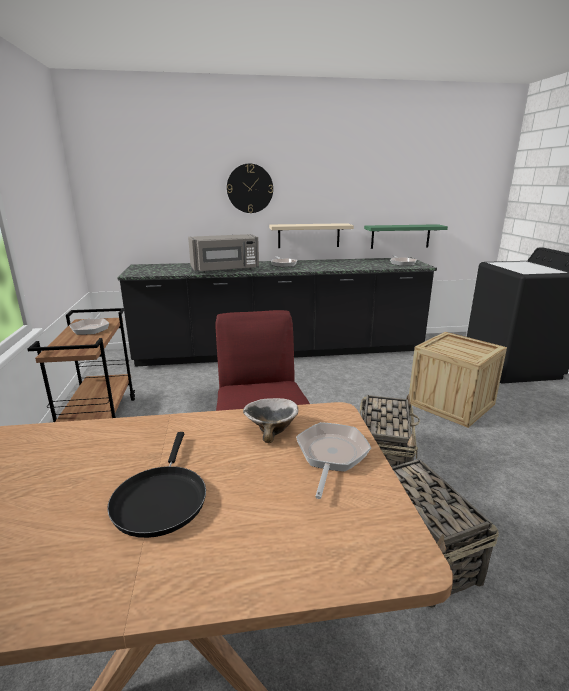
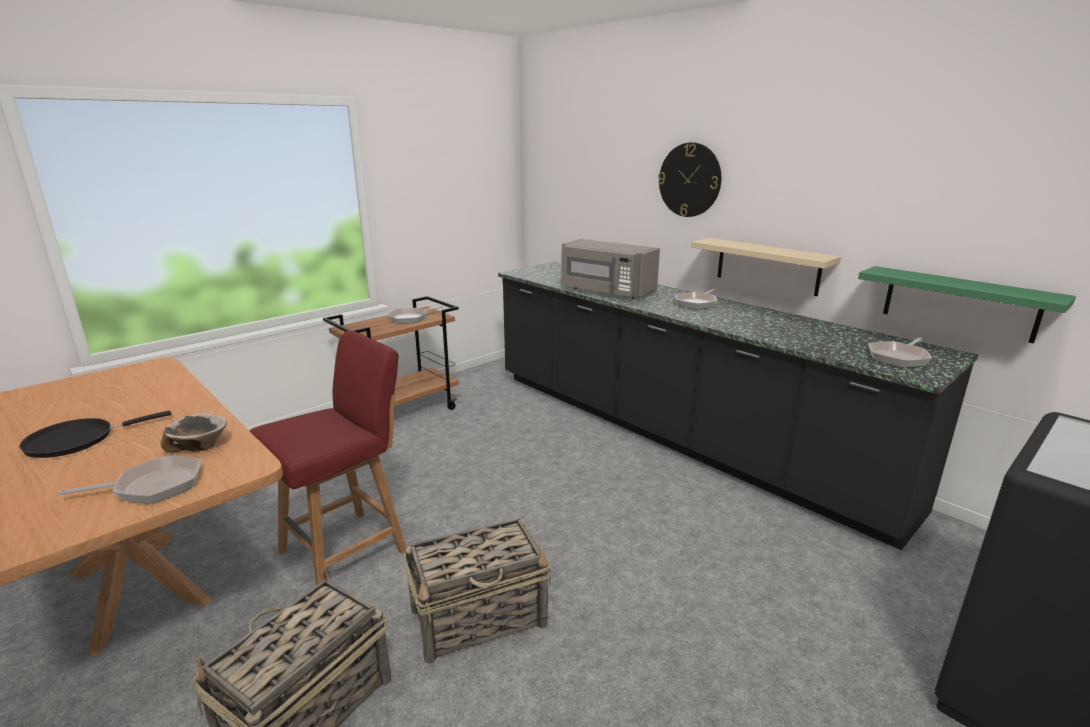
camera: 55 degrees right, 0 degrees up
(451, 404) = (735, 648): crate -> none

